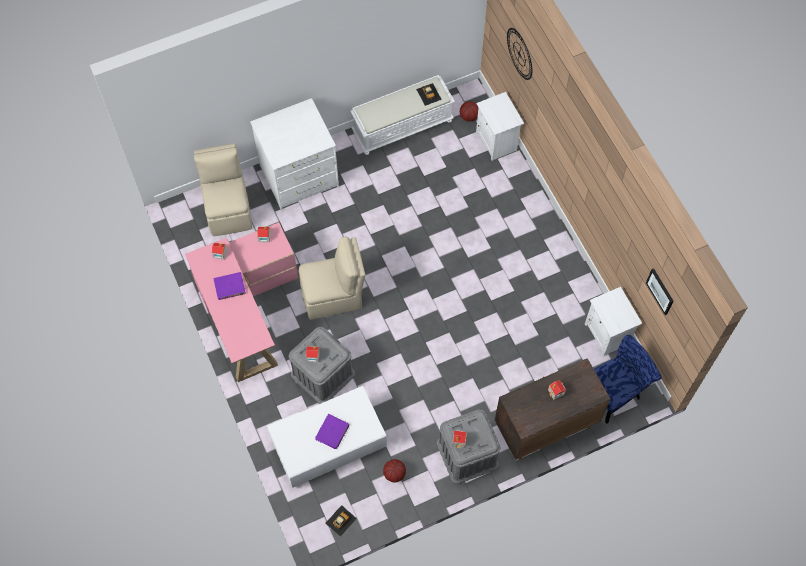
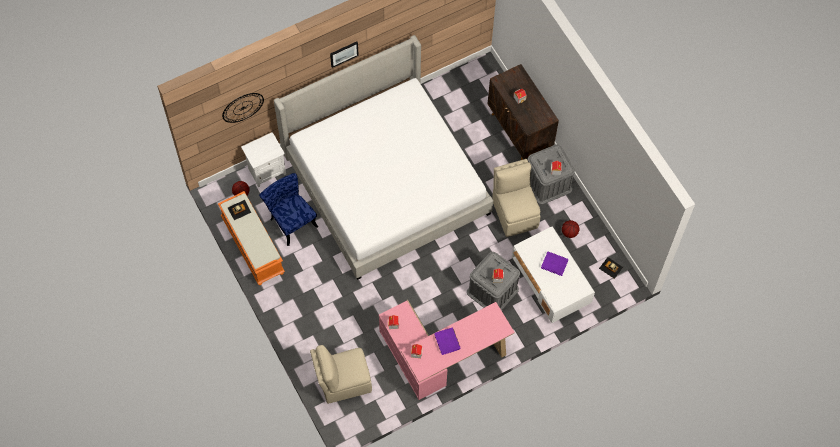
camera: 95 degrees left, 0 degrees up
(299, 177) = (308, 326): white dresser -> none
(333, 296) = (422, 288): beige chair -> beige chair (514, 212)
(402, 126) = (252, 245): white bench -> orange bench
(476, 265) = (386, 182): none -> bed
(607, 334) = (439, 89): white nightstand -> none
(615, 391) = (486, 84): blue chair -> blue chair (291, 220)
(660, 291) = (451, 14): picture -> picture (344, 53)

